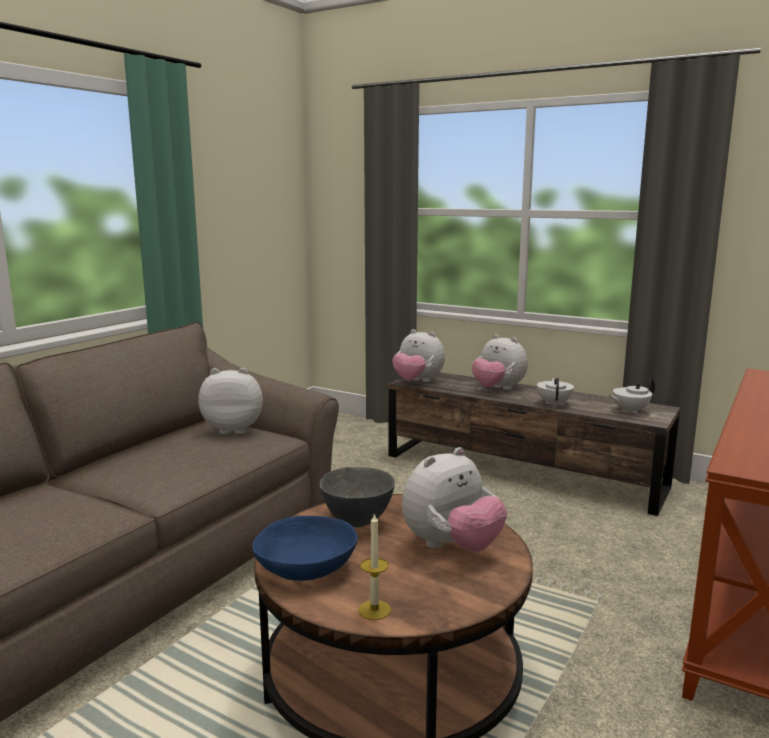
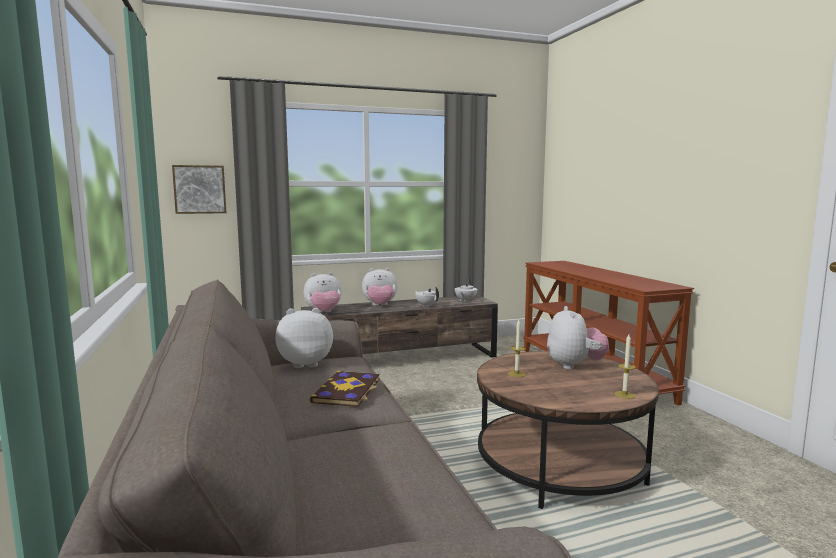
camera: 50 degrees left, 5 degrees down
(177, 466) = (348, 391): none -> book
(234, 429) = (306, 363): plush toy -> plush toy turned 45 degrees clockwise
(306, 567) = (559, 396): blue bowl -> none
(341, 217) = (200, 189): none -> picture
(356, 522) = (517, 374): grey bowl -> candle

